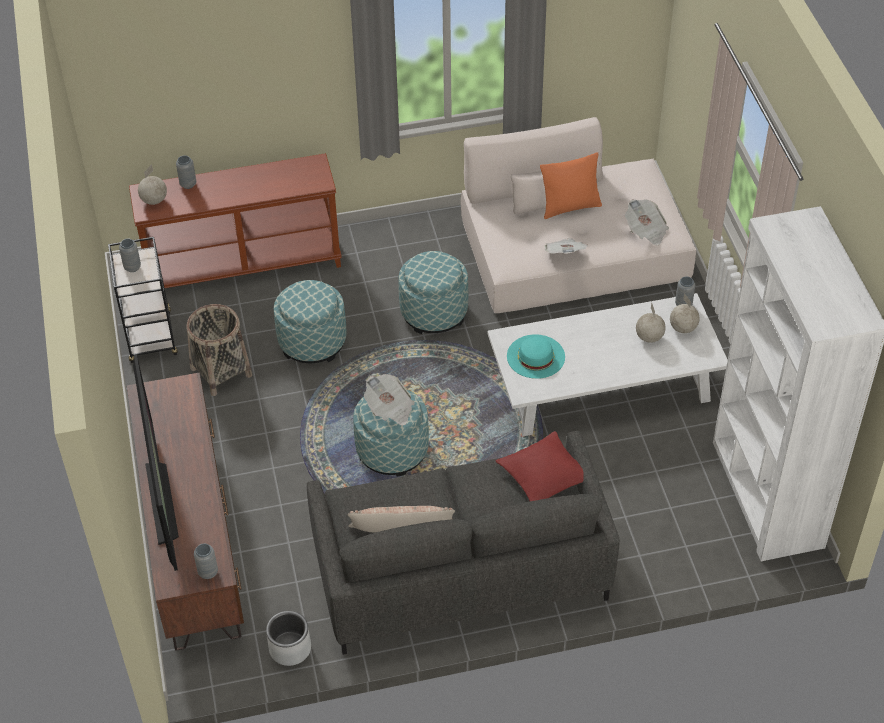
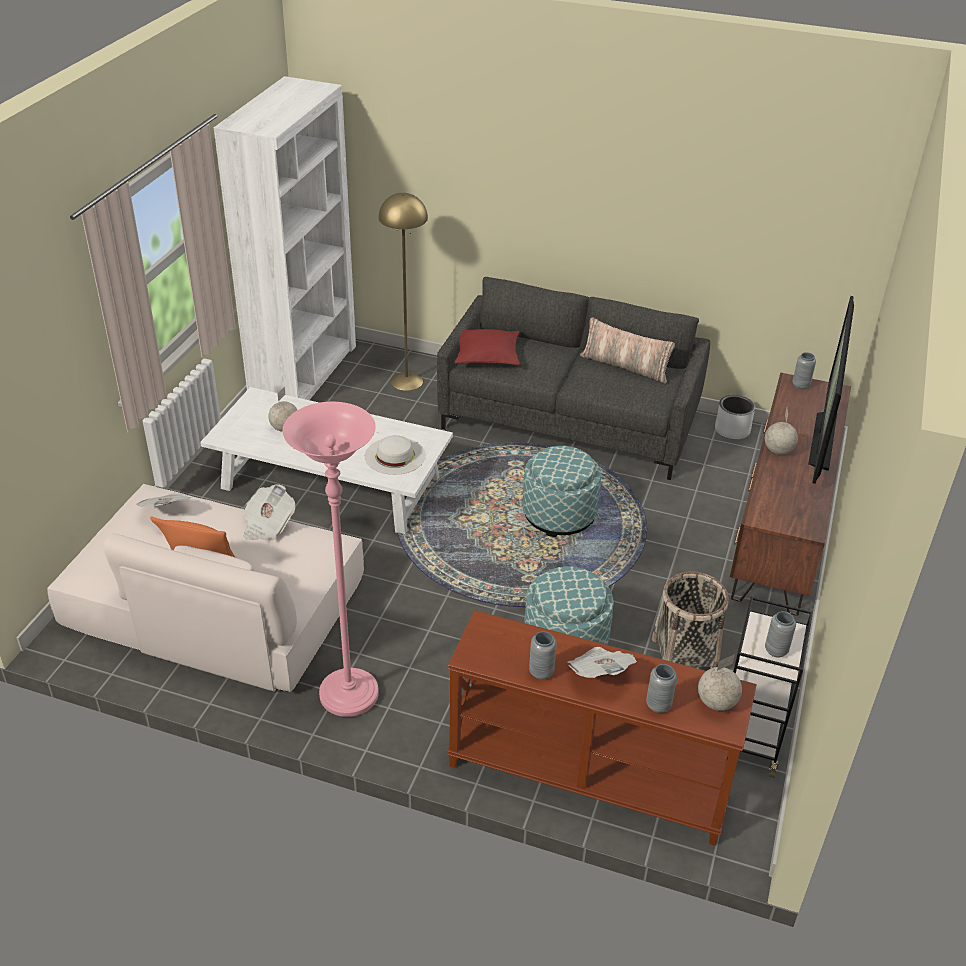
camera: 150 degrees left, 10 degrees down
(390, 408) = (564, 461): newspaper -> newspaper (599, 674)
(428, 241) = (349, 695): none -> pink floor lamp
(434, 312) = (416, 613): ottoman -> none
(535, 356) = (395, 456): turquoise hat -> white hat
(660, 538) = (406, 381): none -> yellow floor lamp
(683, 304) = (224, 438): grey vase -> grey vase (541, 672)
(683, 328) = (249, 423): globe -> globe (777, 451)

